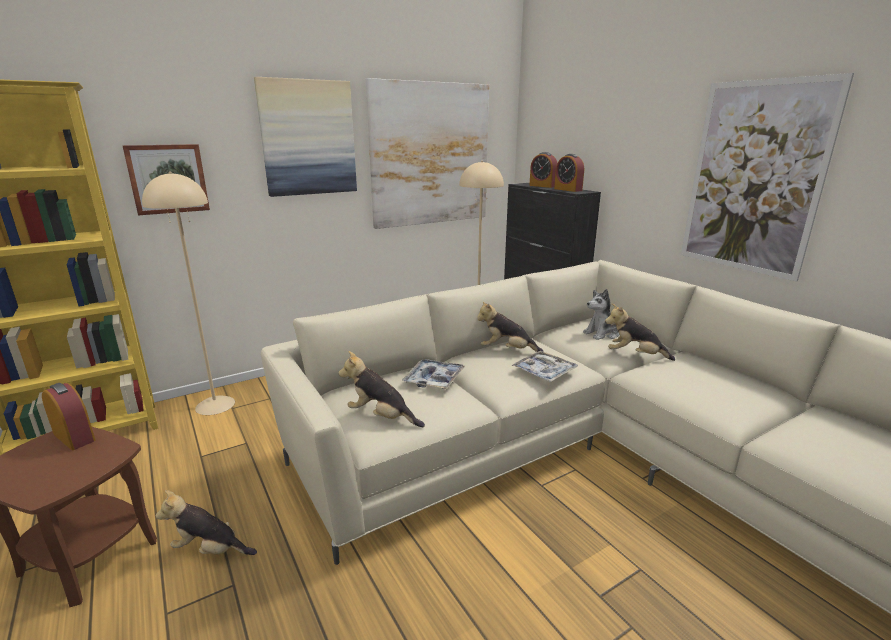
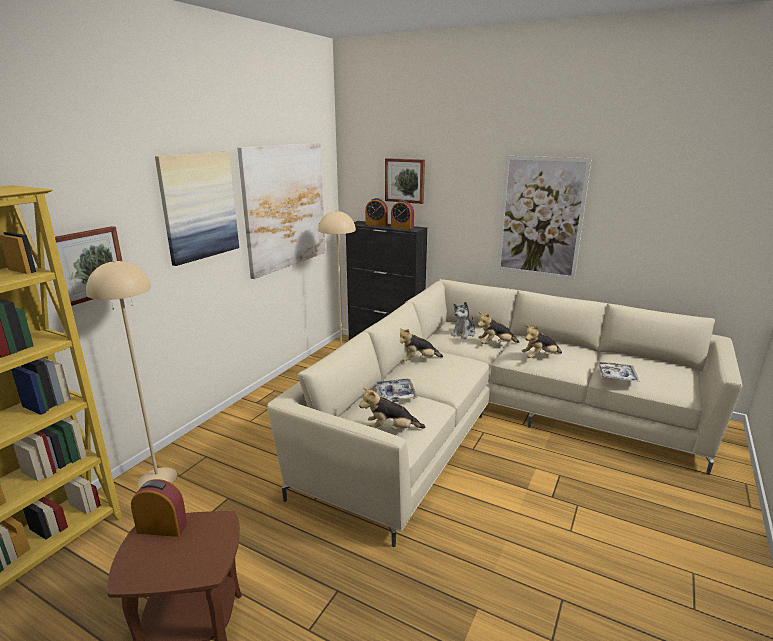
camera: 30 degrees left, 0 degrees up
(210, 550) = (293, 579): plush toy -> plush toy (540, 357)
(544, 371) = (457, 369): tray -> tray (616, 376)
(582, 130) = (405, 180): none -> picture

